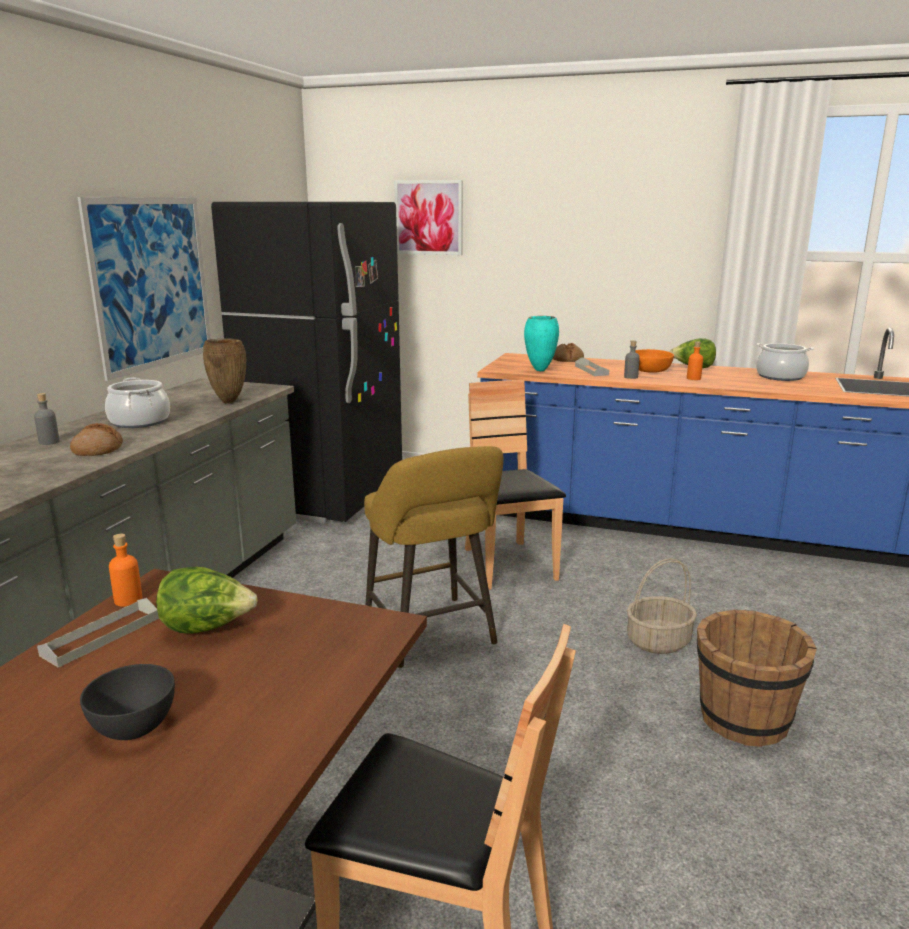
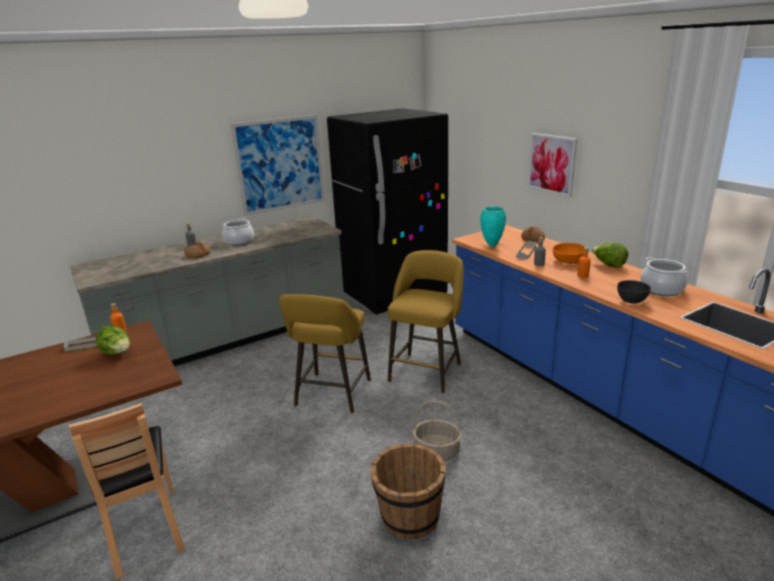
camera: 40 degrees right, 5 degrees up
(134, 728) = (43, 382): grey bowl -> grey bowl (631, 301)
(229, 402) = (293, 236): brown vase -> none
(429, 217) = (480, 122): picture -> picture (552, 164)
(508, 565) = (426, 370): brown chair -> yellow stool

